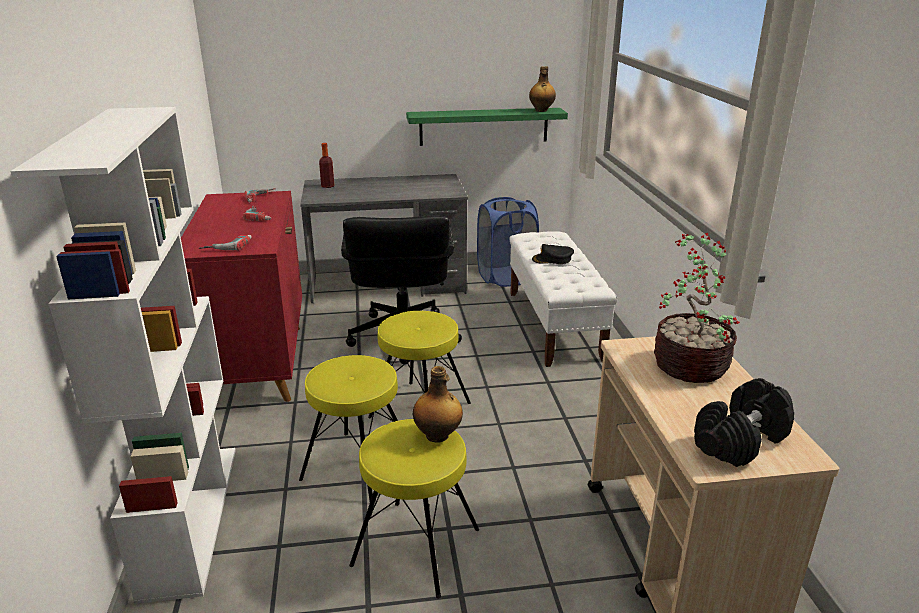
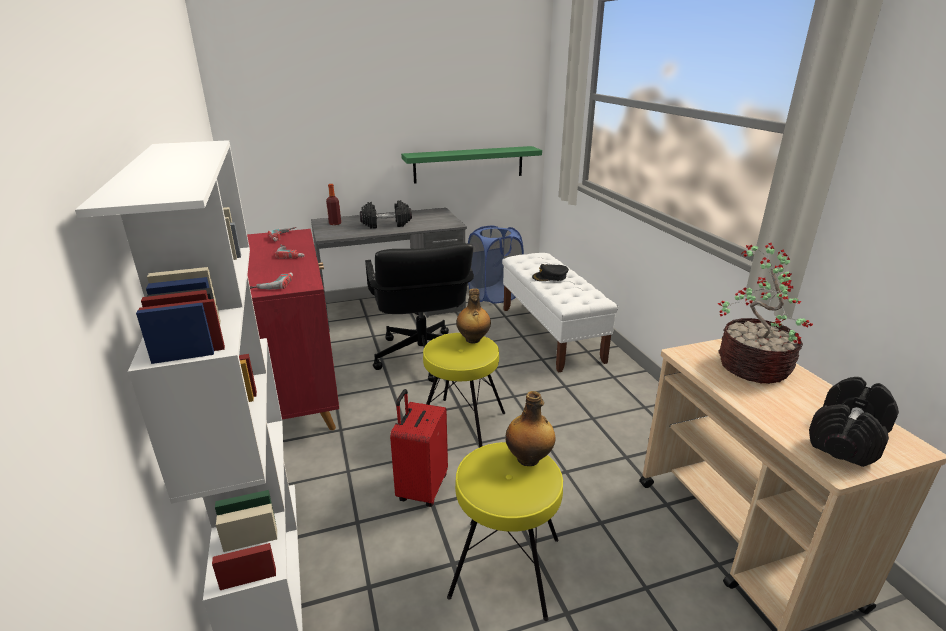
camera: 10 degrees left, 0 degrees up
(357, 466) = (421, 488): yellow stool -> red suitcase
(381, 190) = (386, 224): none -> black dumbbell
(541, 110) = (518, 149): bottle -> bottle (473, 340)

